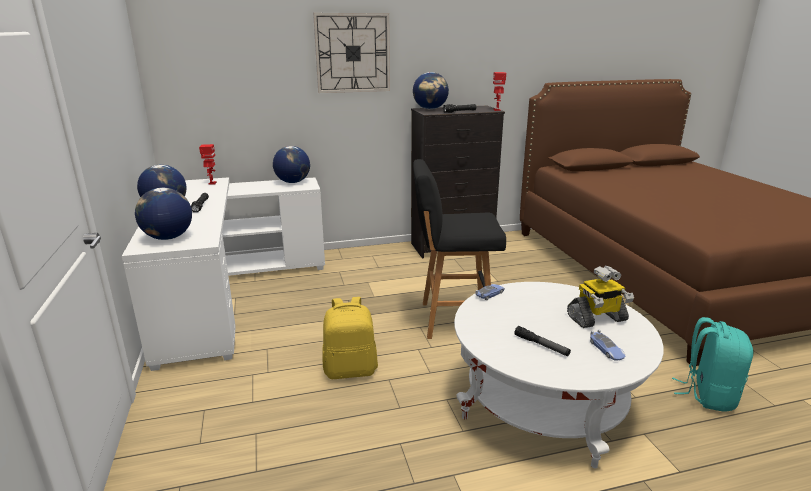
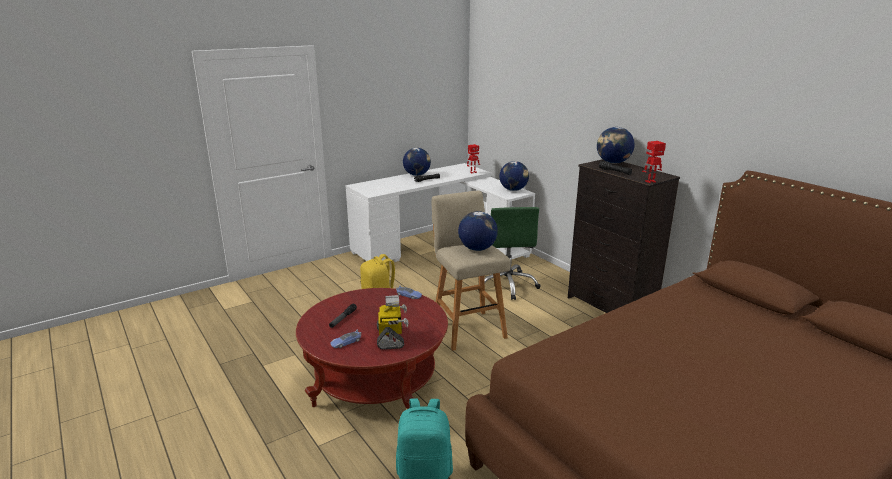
camera: 70 degrees right, 0 degrees up
(168, 238) = (373, 186): globe -> globe (477, 249)
(352, 53) = (576, 97): wall clock -> none
(372, 278) = (507, 285): none -> green office chair
(453, 319) = (467, 329): black stool -> beige stool
(544, 402) = (376, 381): white coffee table -> red coffee table
(597, 319) = (391, 338): toy robot -> toy robot turned 150 degrees counterclockwise

